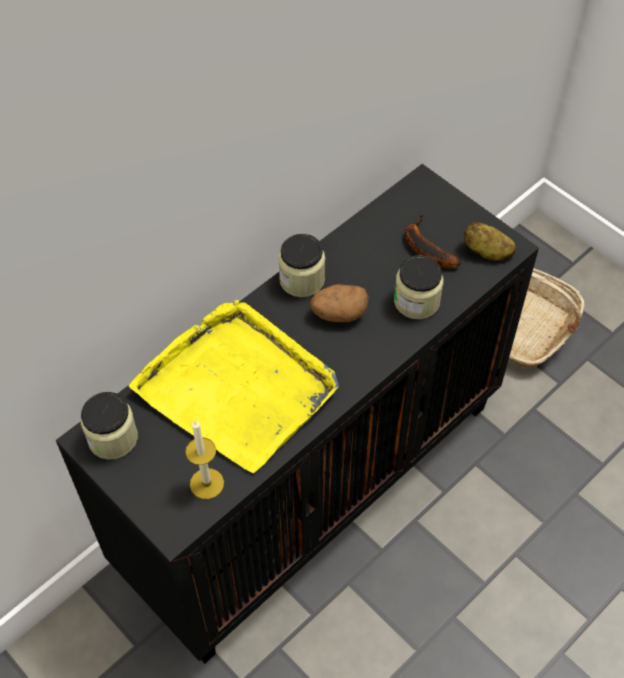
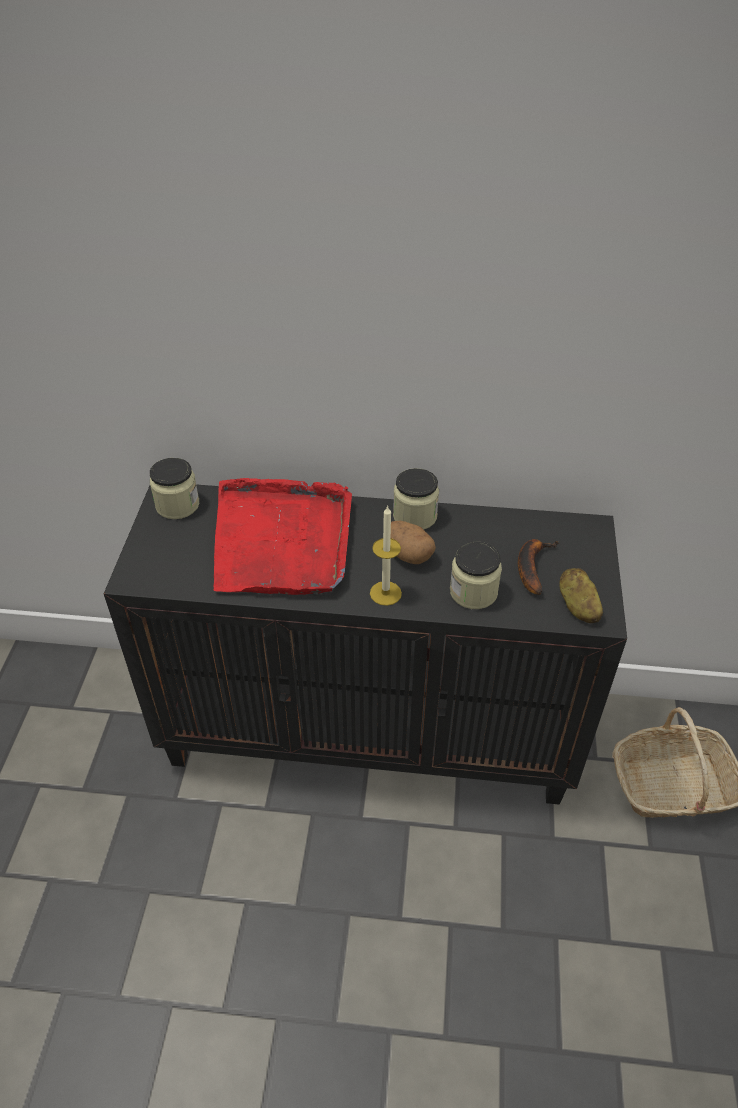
camera: 50 degrees right, 10 degrees down
(207, 483) = (184, 573): candle -> candle (385, 593)
(238, 388) = (281, 540): yellow tray -> red tray

